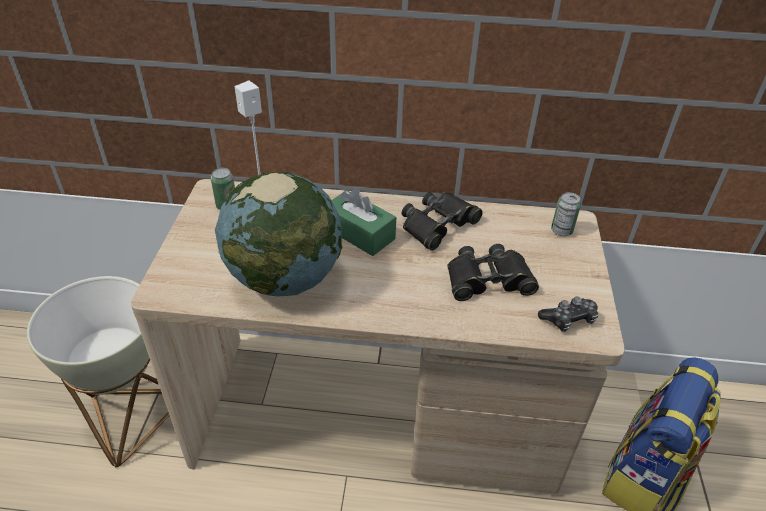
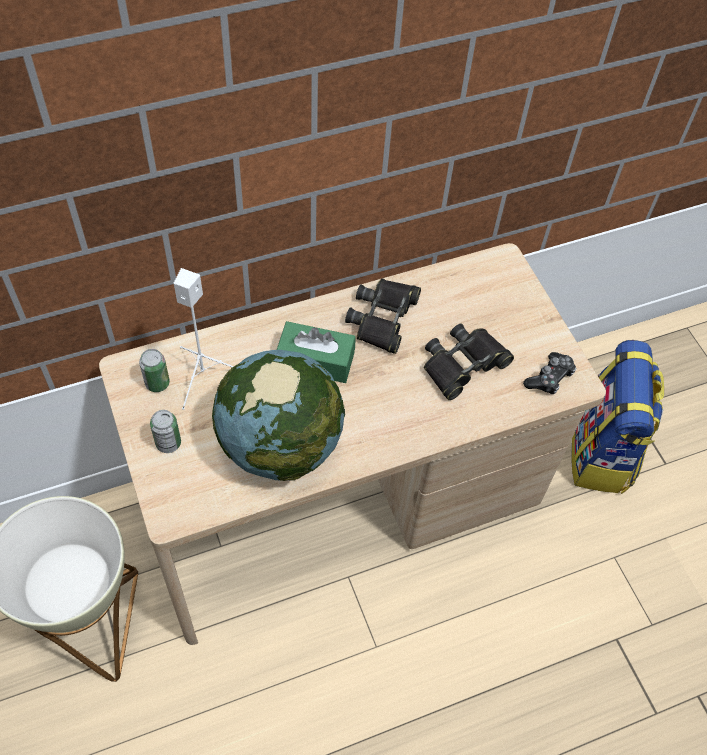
camera: 30 degrees left, 15 degrees up
(561, 231) = (497, 278): can -> can (168, 443)

